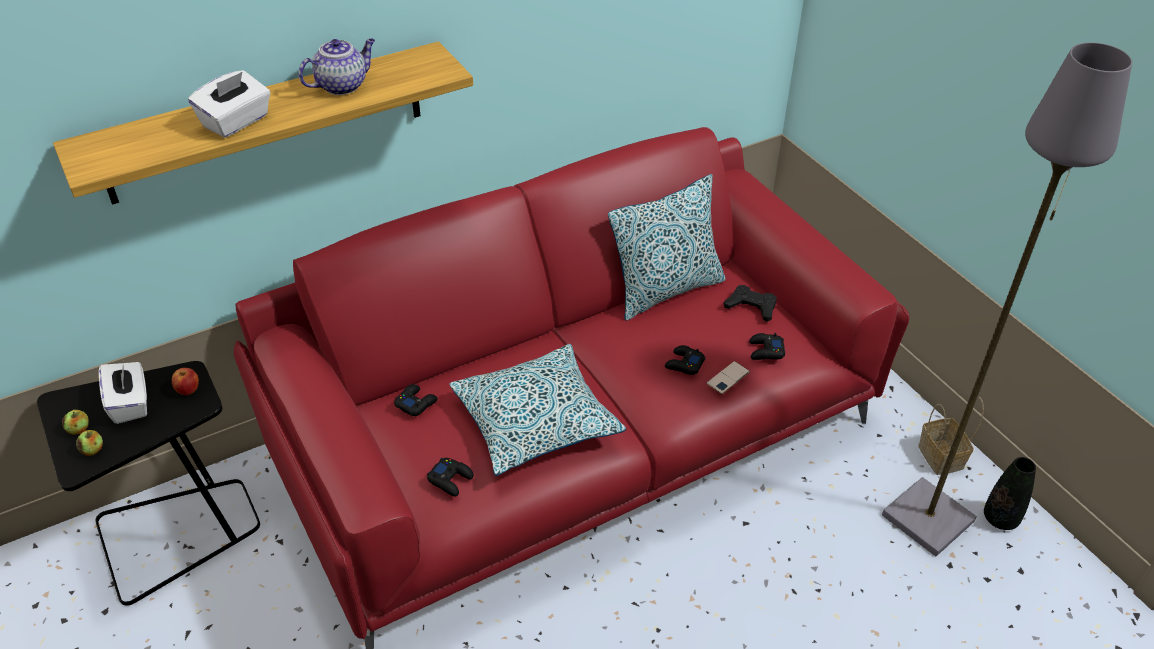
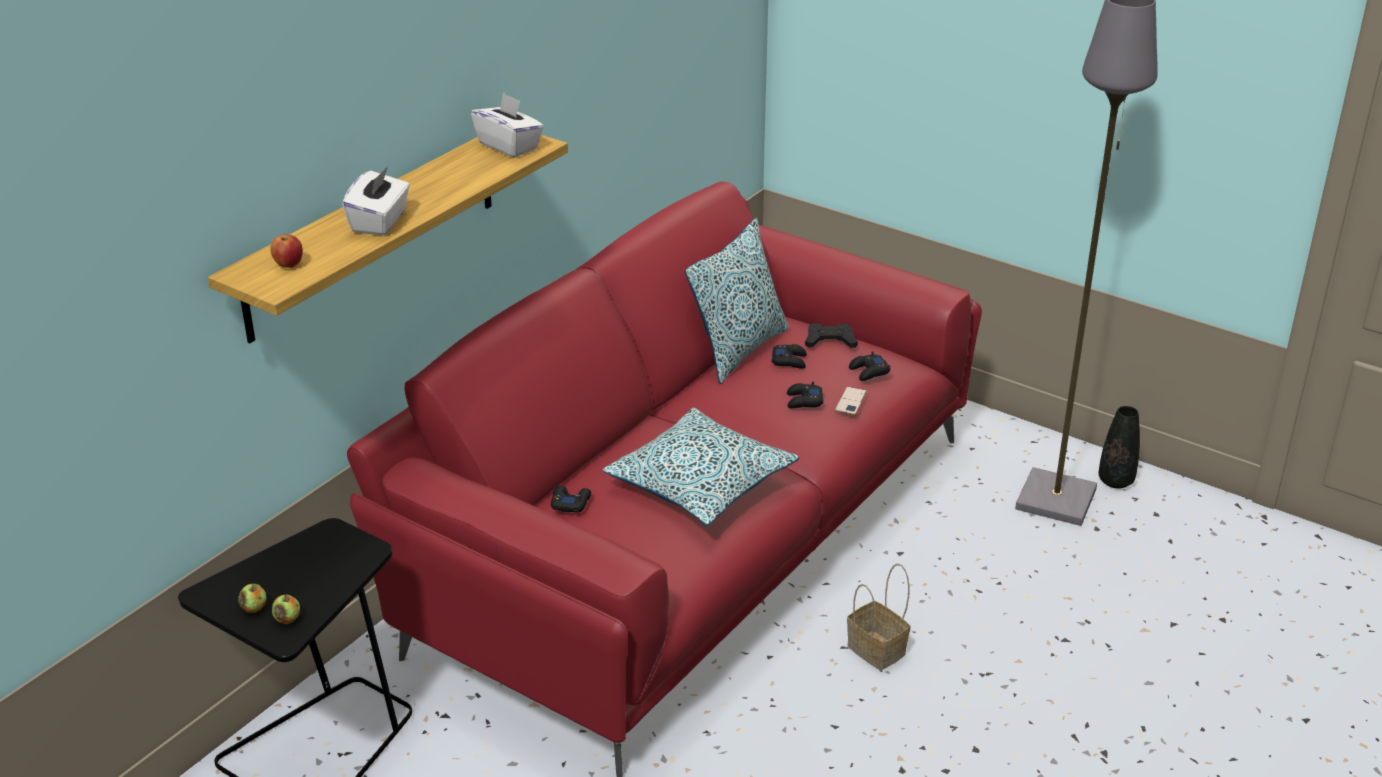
camera: 25 degrees left, 10 degrees down
(130, 403) = (290, 572): white tissue box -> white tissue box (509, 146)
(188, 390) = (344, 543): apple -> apple (288, 264)
(342, 85) = (451, 174): teapot -> none
(451, 479) = (657, 550): black game controller -> black game controller (789, 361)
(942, 458) = (1038, 450): basket -> basket (878, 650)

